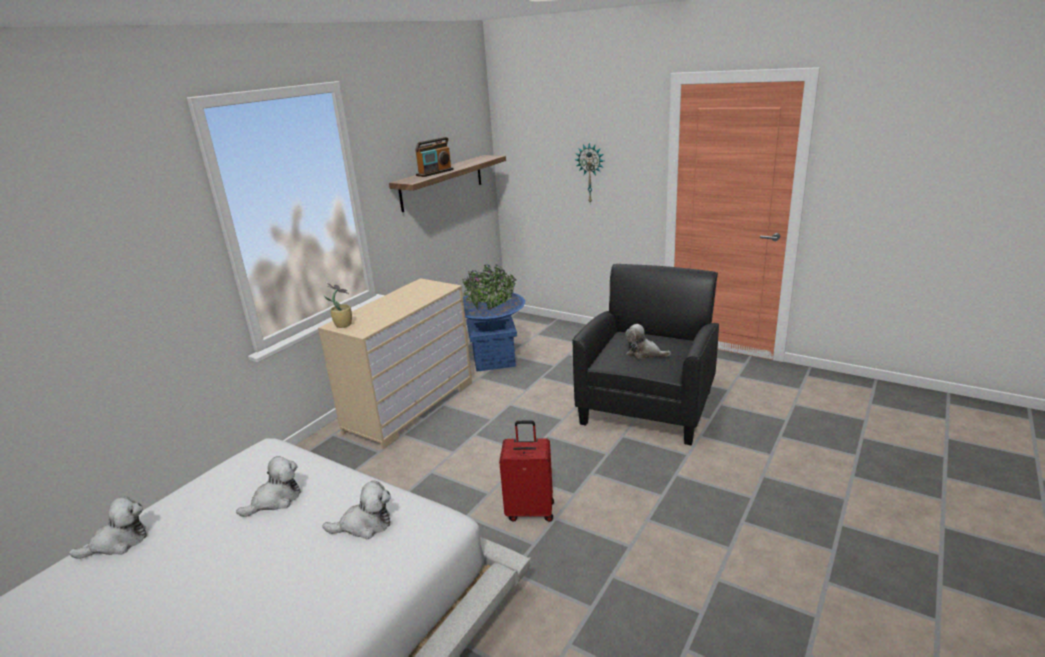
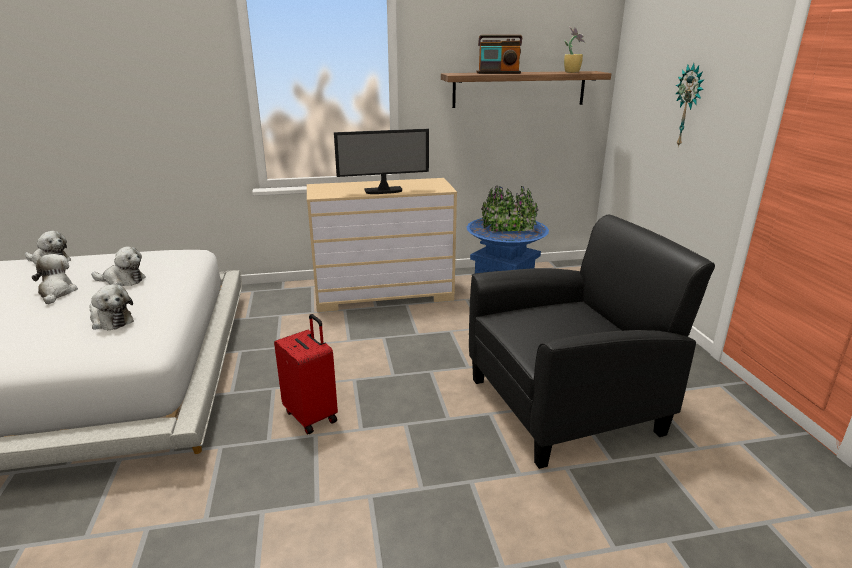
camera: 45 degrees right, 0 degrees up
(343, 325) = (321, 187): potted plant -> potted plant (571, 72)
(407, 306) = (384, 191): none -> monitor
(644, 353) = (552, 329): plush toy -> plush toy (57, 293)

